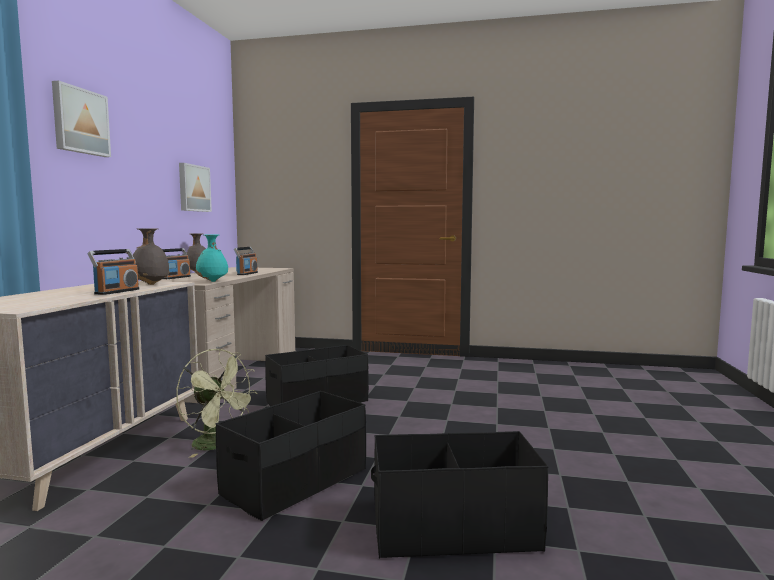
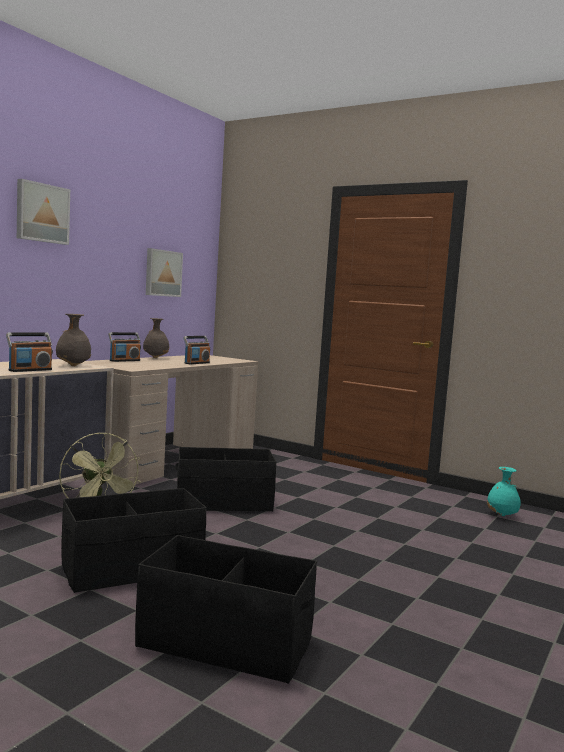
camera: 20 degrees right, 0 degrees up
(212, 281) = (146, 368): turquoise vase -> turquoise vase (502, 516)

